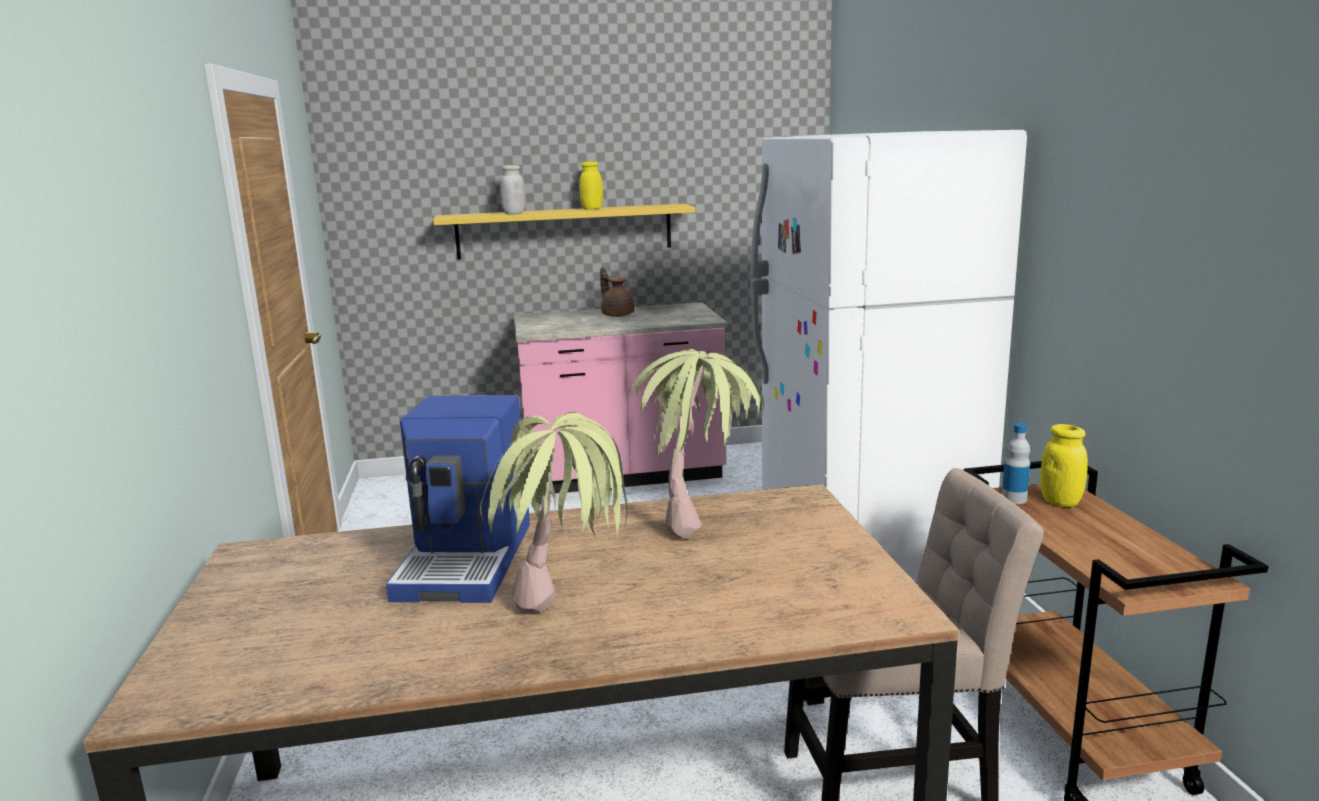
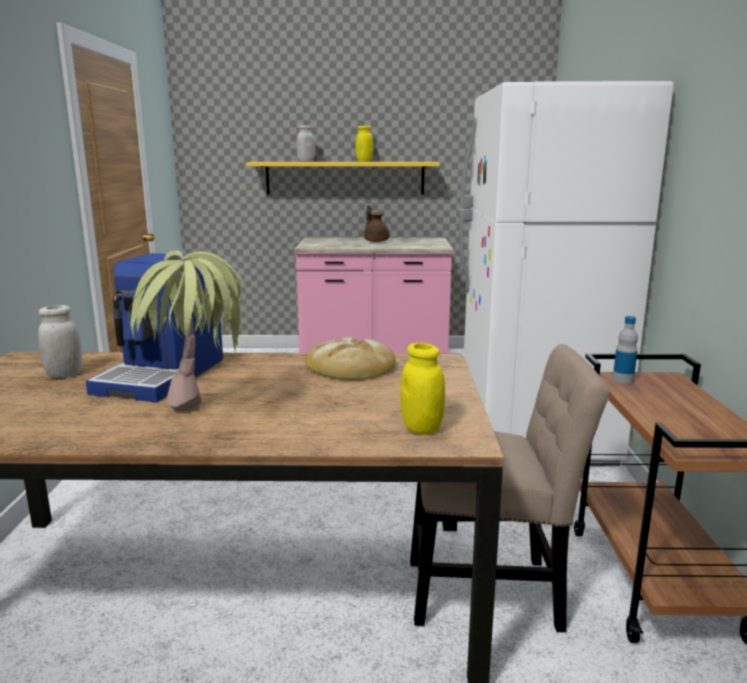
camera: 10 degrees right, 0 degrees up
(330, 573) = (64, 374): none -> white jar
(700, 519) = (351, 366): potted plant -> bread
(1060, 502) = (662, 385): yellow jar -> yellow jar (421, 428)

